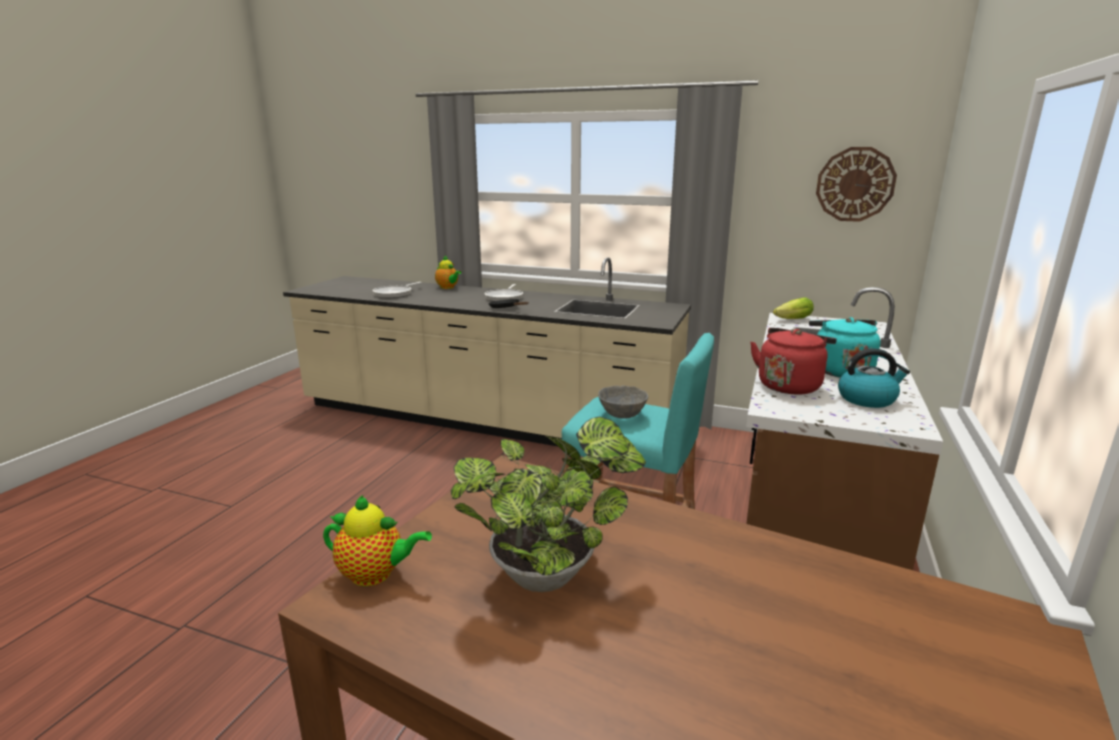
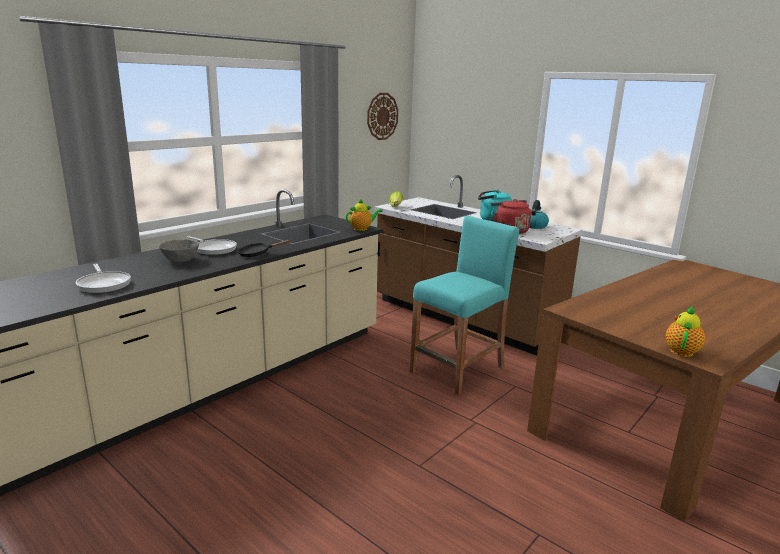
camera: 70 degrees left, 0 degrees up
(448, 287) = (122, 261): teapot -> teapot (362, 229)
(550, 573) = (671, 316): potted plant -> none
(622, 415) = (462, 281): grey bowl -> grey bowl (180, 260)

